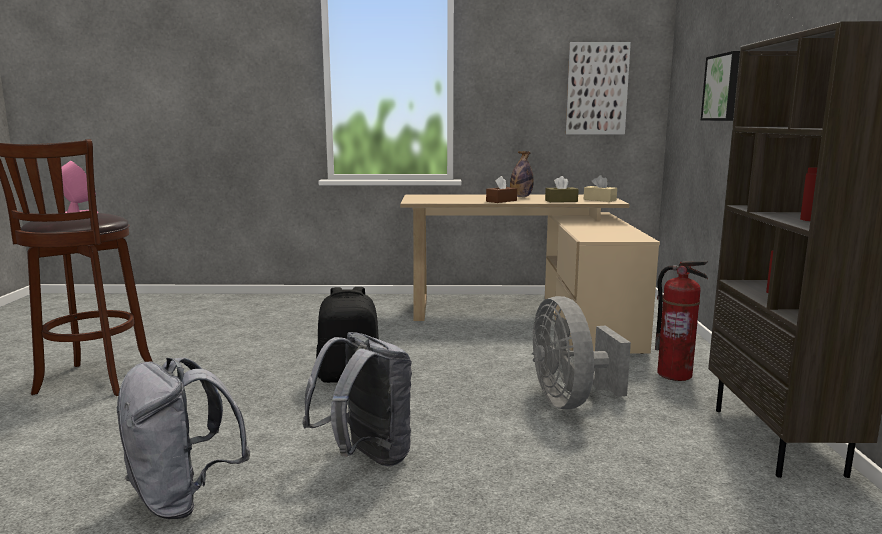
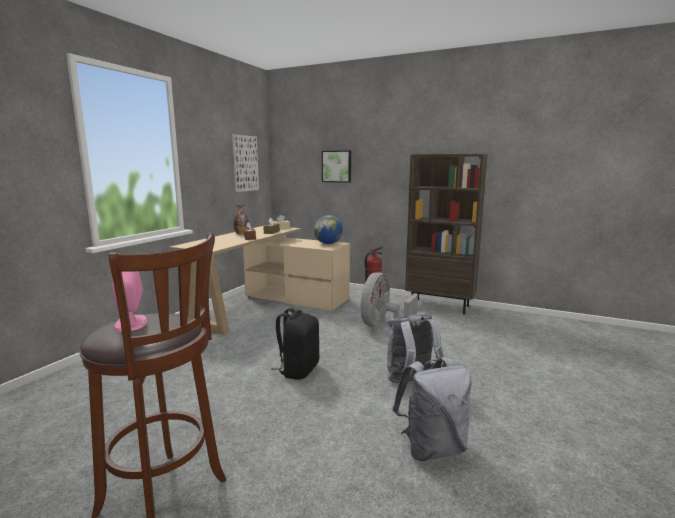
camera: 65 degrees left, 0 degrees up
(570, 401) = (382, 325): grey fan -> grey fan turned 105 degrees clockwise
(622, 235) = (328, 243): none -> globe

